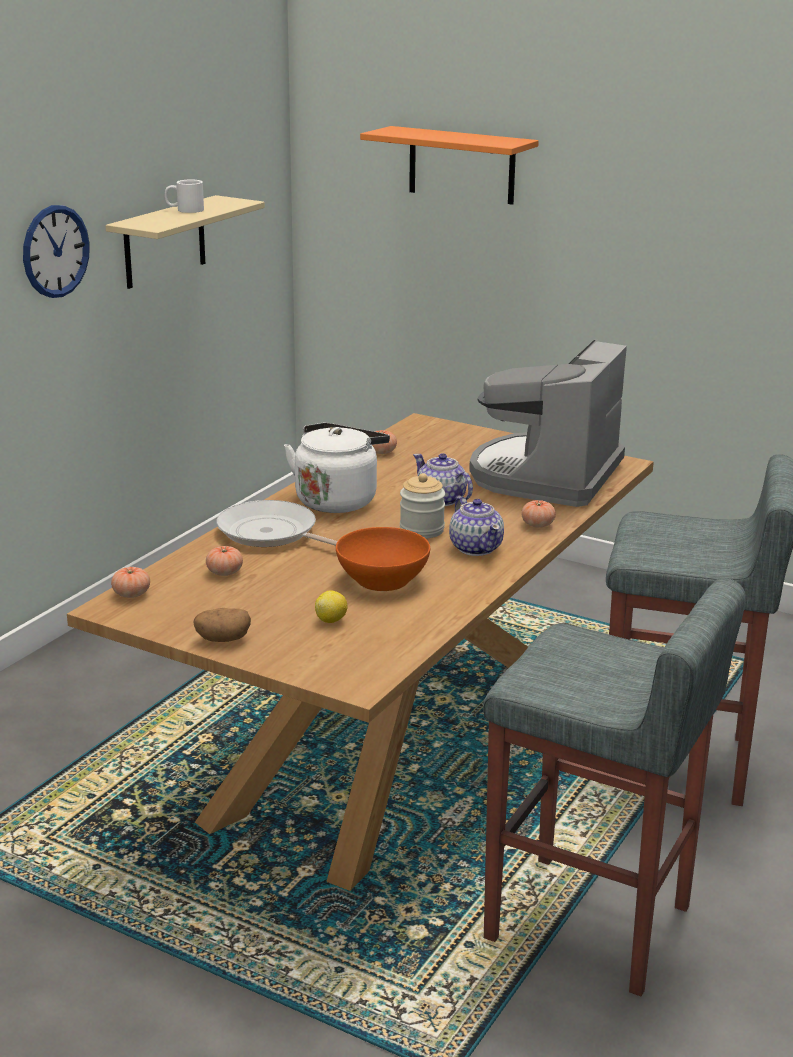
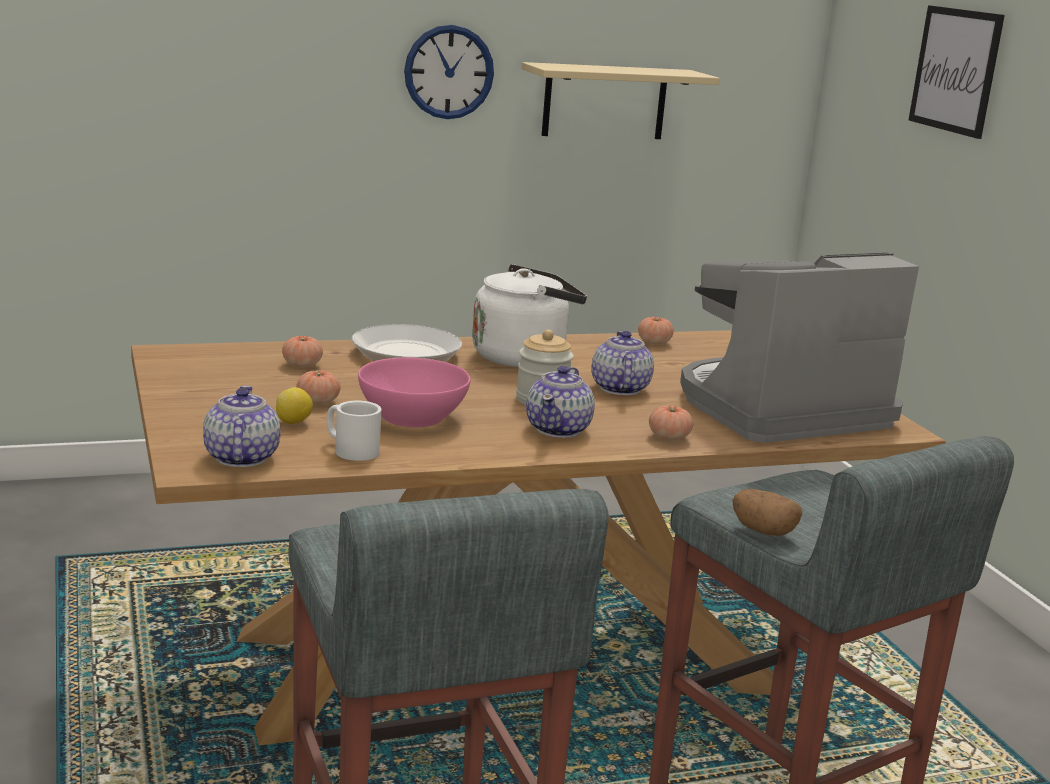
camera: 40 degrees right, 5 degrees down
(131, 594) = (201, 351): tomato -> tomato (318, 401)
(184, 210) = (622, 68): white mug -> white mug (350, 449)
(222, 639) = (182, 400): potato -> potato (763, 531)
(365, 662) = (240, 458): none -> teapot
(383, 580) = (412, 416): orange bowl -> pink bowl
(461, 165) = (955, 70): orange shelf -> picture

